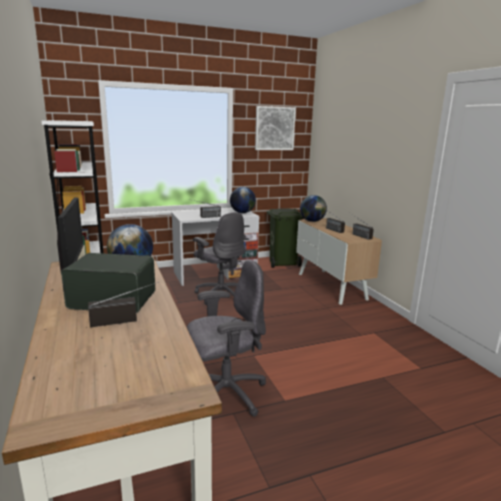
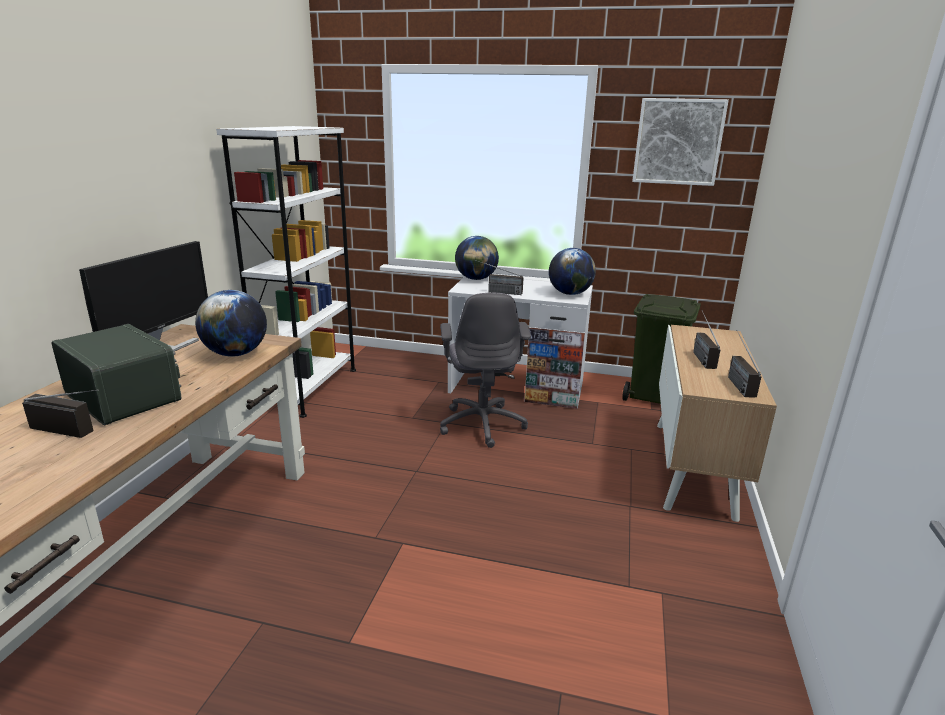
camera: 35 degrees right, 5 degrees up
(225, 394) = (291, 587): grey office chair -> none
(312, 221) = (691, 332): globe -> globe (476, 279)

